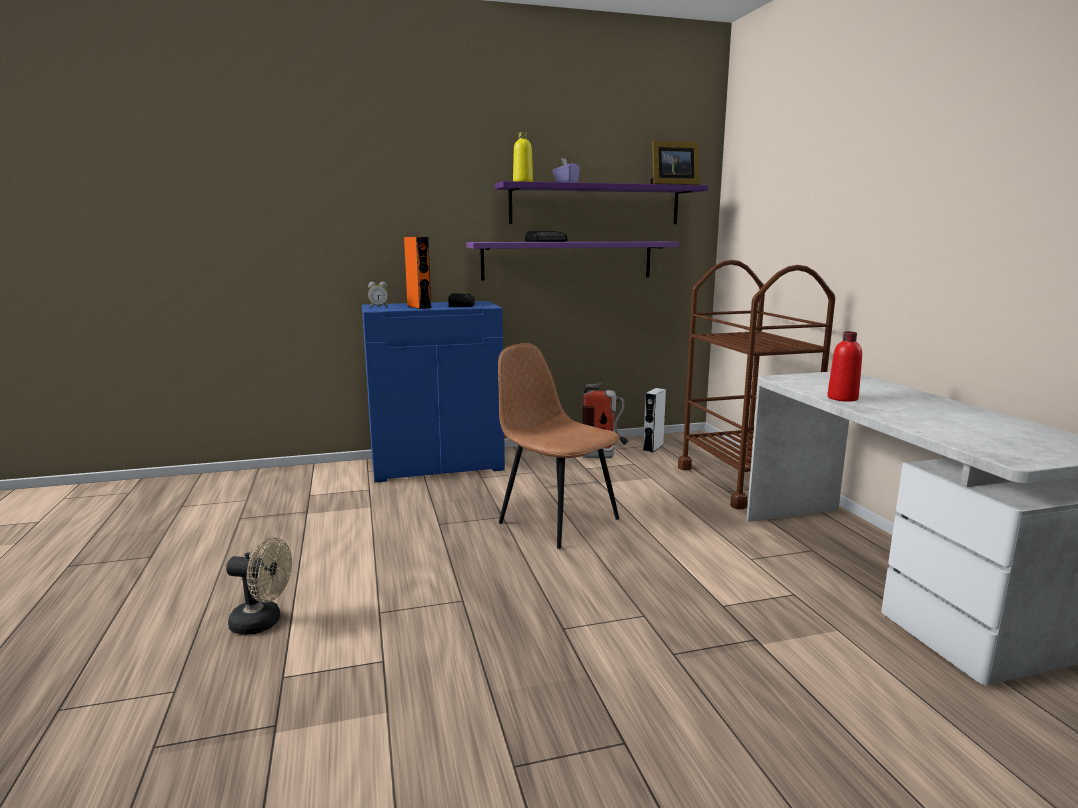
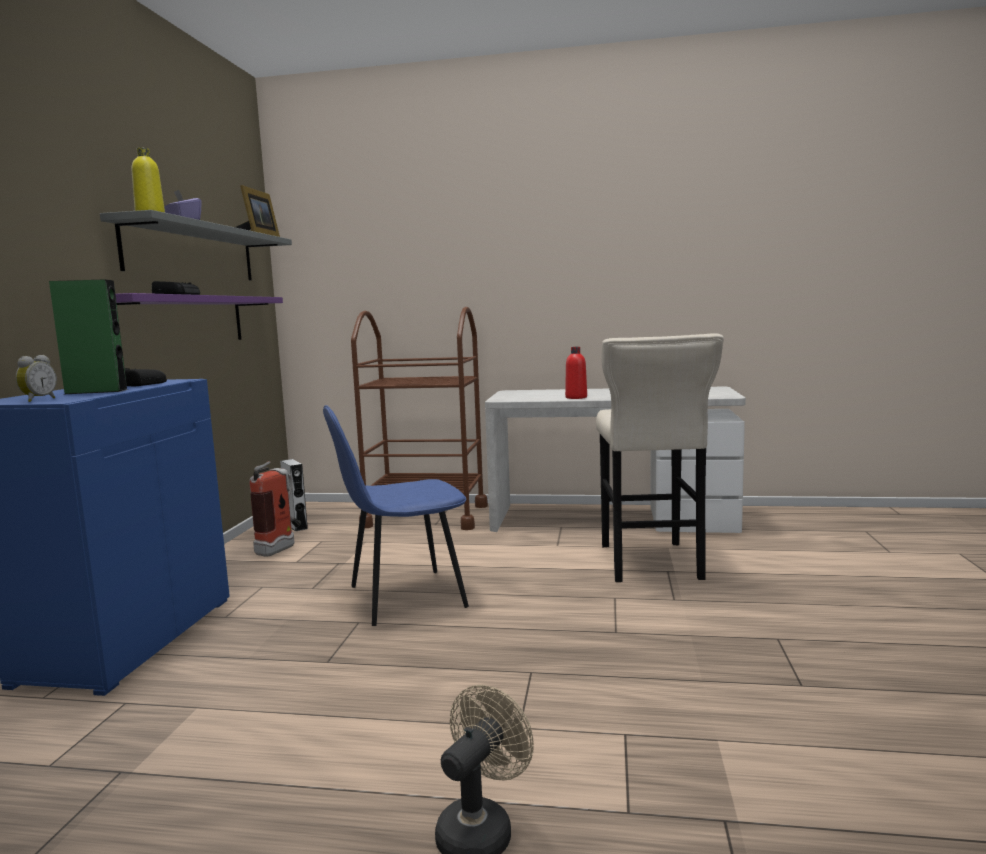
camera: 65 degrees left, 5 degrees down
(419, 307) = (96, 391): orange speaker -> green speaker
(557, 520) = (403, 597): brown chair -> blue chair
(595, 205) = (193, 253): purple shelf -> grey shelf
(763, 624) = (650, 564): none -> beige stool

